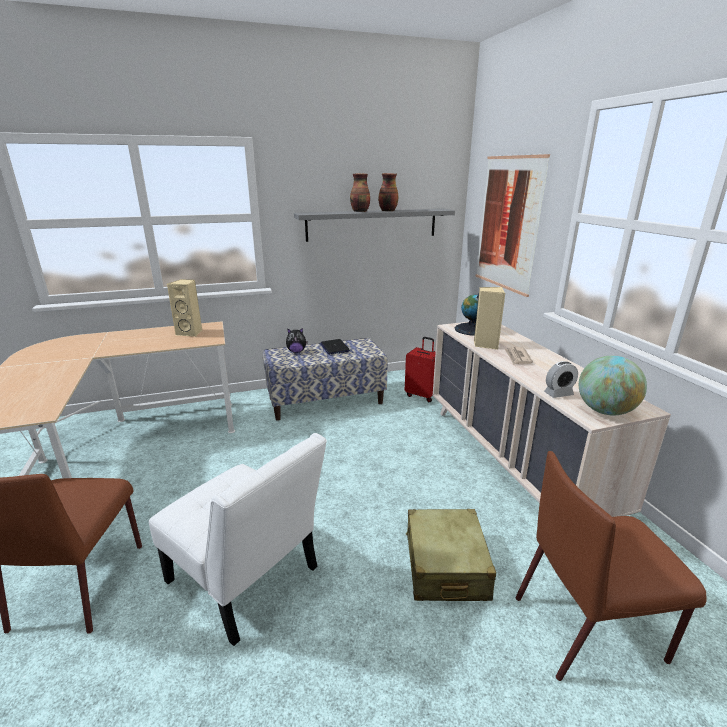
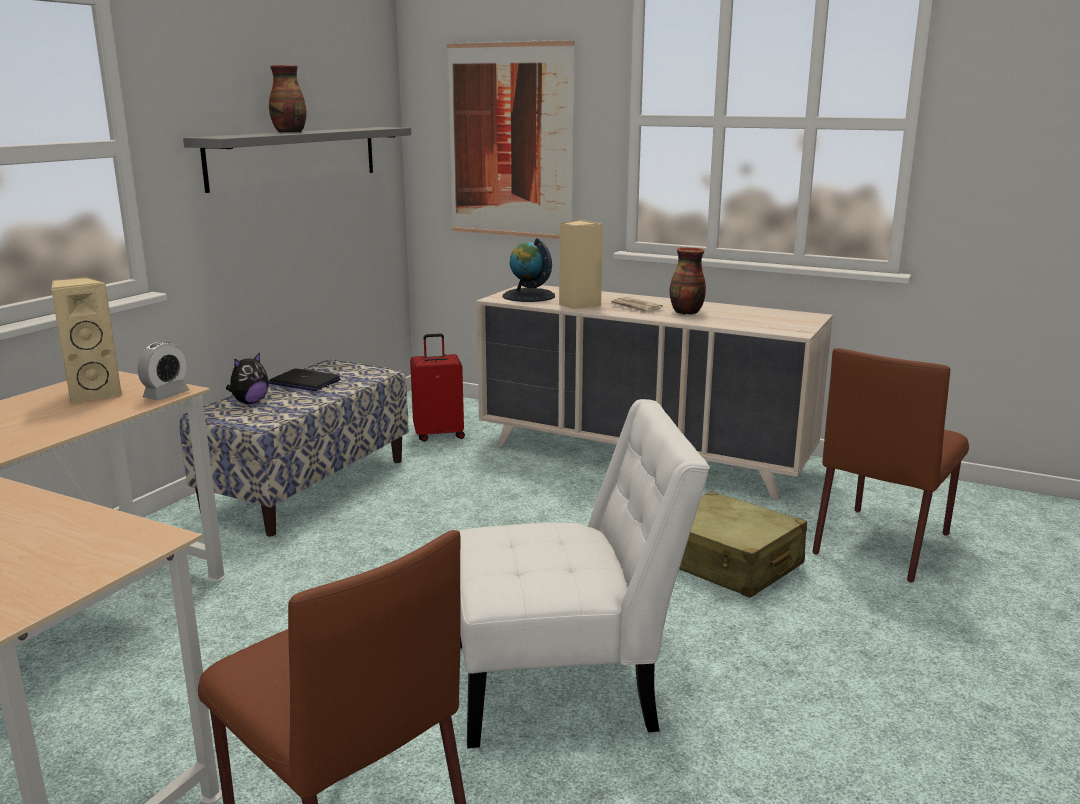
camera: 45 degrees left, 5 degrees down
(387, 211) = (326, 130): vase -> vase (686, 312)
(558, 394) = (734, 323): alarm clock -> alarm clock (166, 395)
(605, 411) = (792, 325): globe -> none

